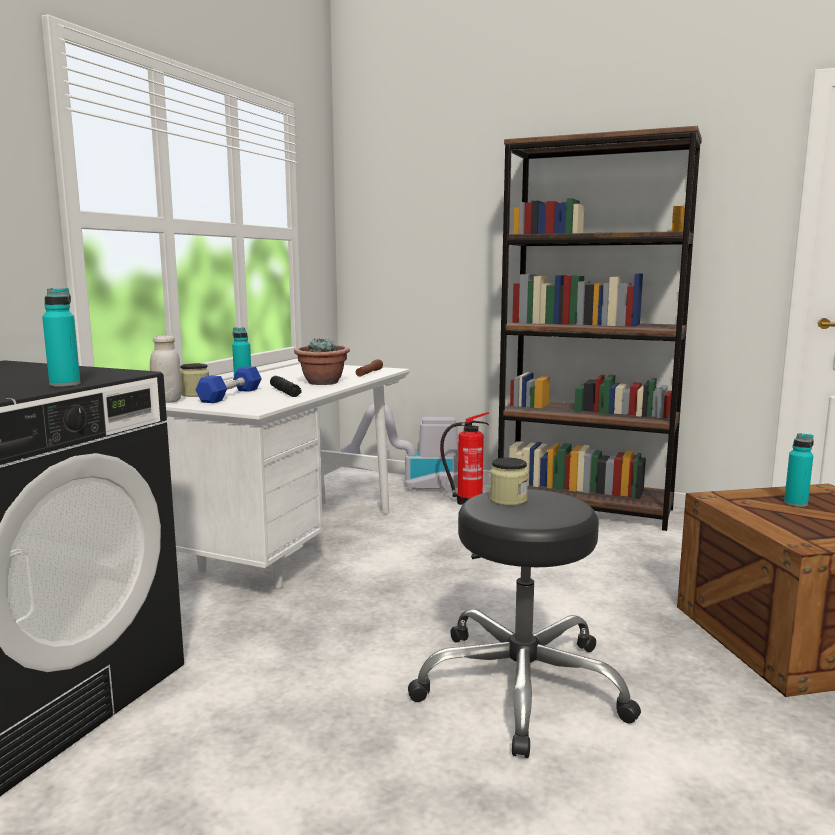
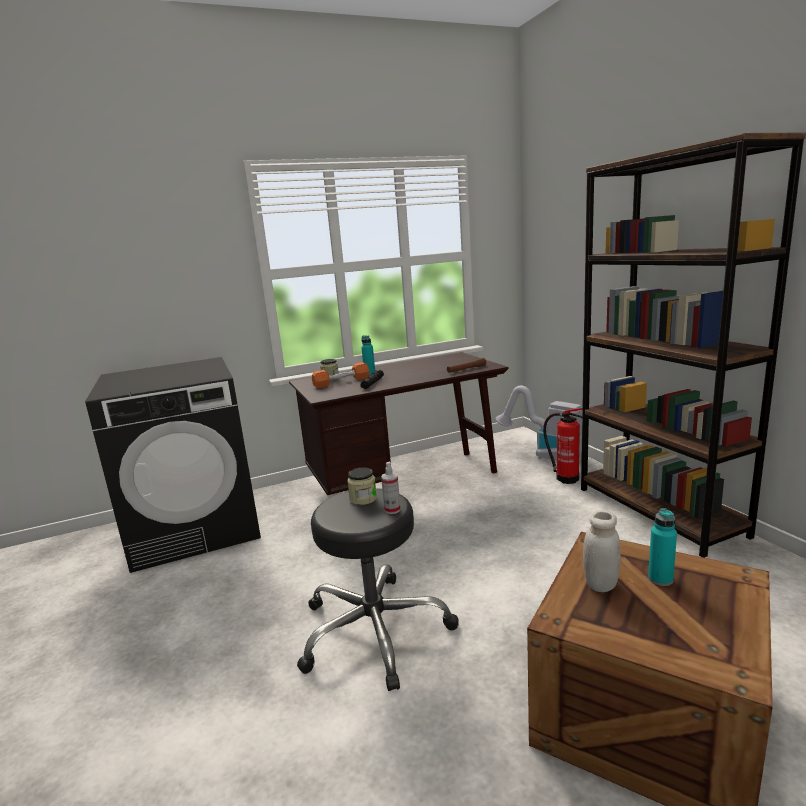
camera: 45 degrees right, 5 degrees up
(65, 384) = (171, 384): turquoise bottle -> none
(167, 401) = (306, 383): white jar -> white jar (600, 584)
(230, 395) = (342, 382): blue dumbbell -> orange dumbbell
(292, 545) = (406, 481): white desk -> brown desk
(323, 382) = (415, 376): potted plant -> none
(563, 499) = (392, 510): none -> spray bottle

